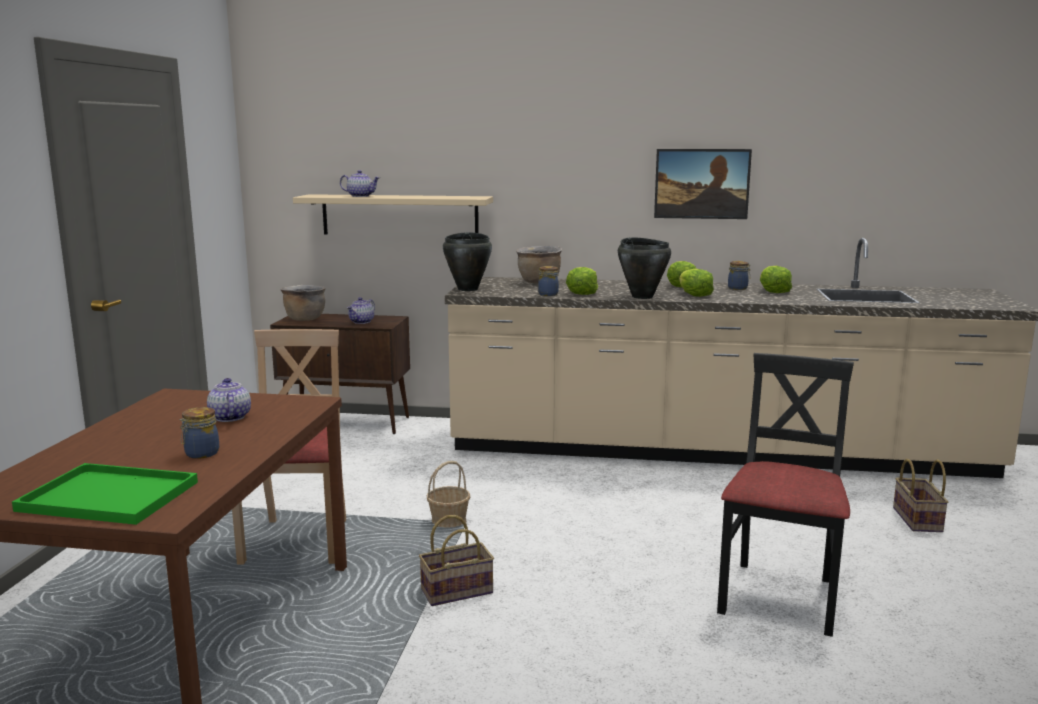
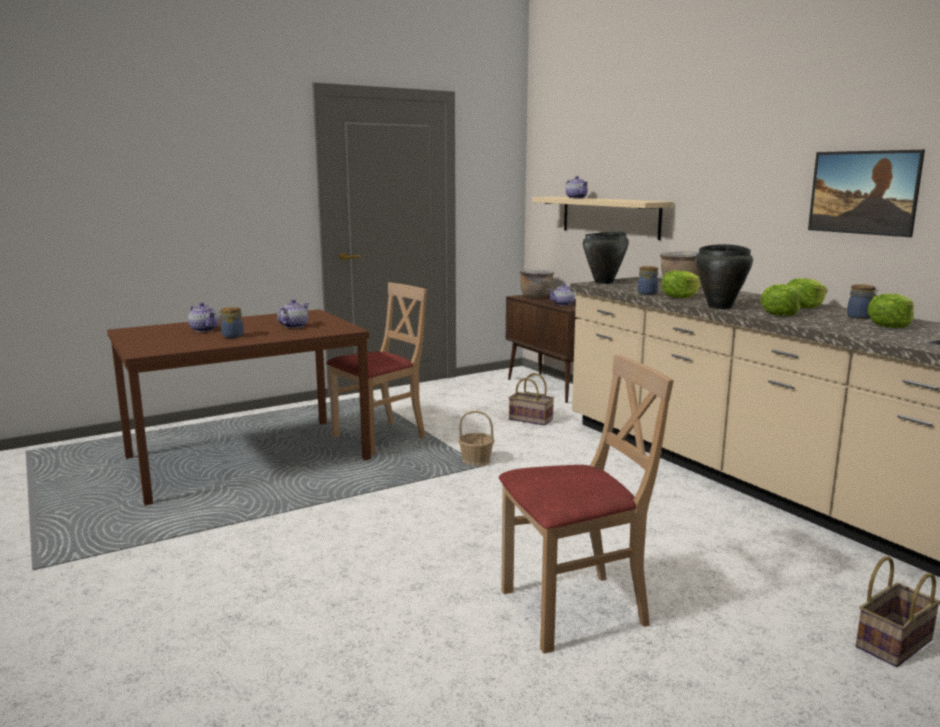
camera: 50 degrees right, 0 degrees up
(105, 496) = (154, 340): green tray -> none
(117, 459) = (204, 330): none -> teapot
(458, 590) = (392, 496): basket -> basket (532, 419)
(779, 597) = (573, 609): black chair -> beige chair

